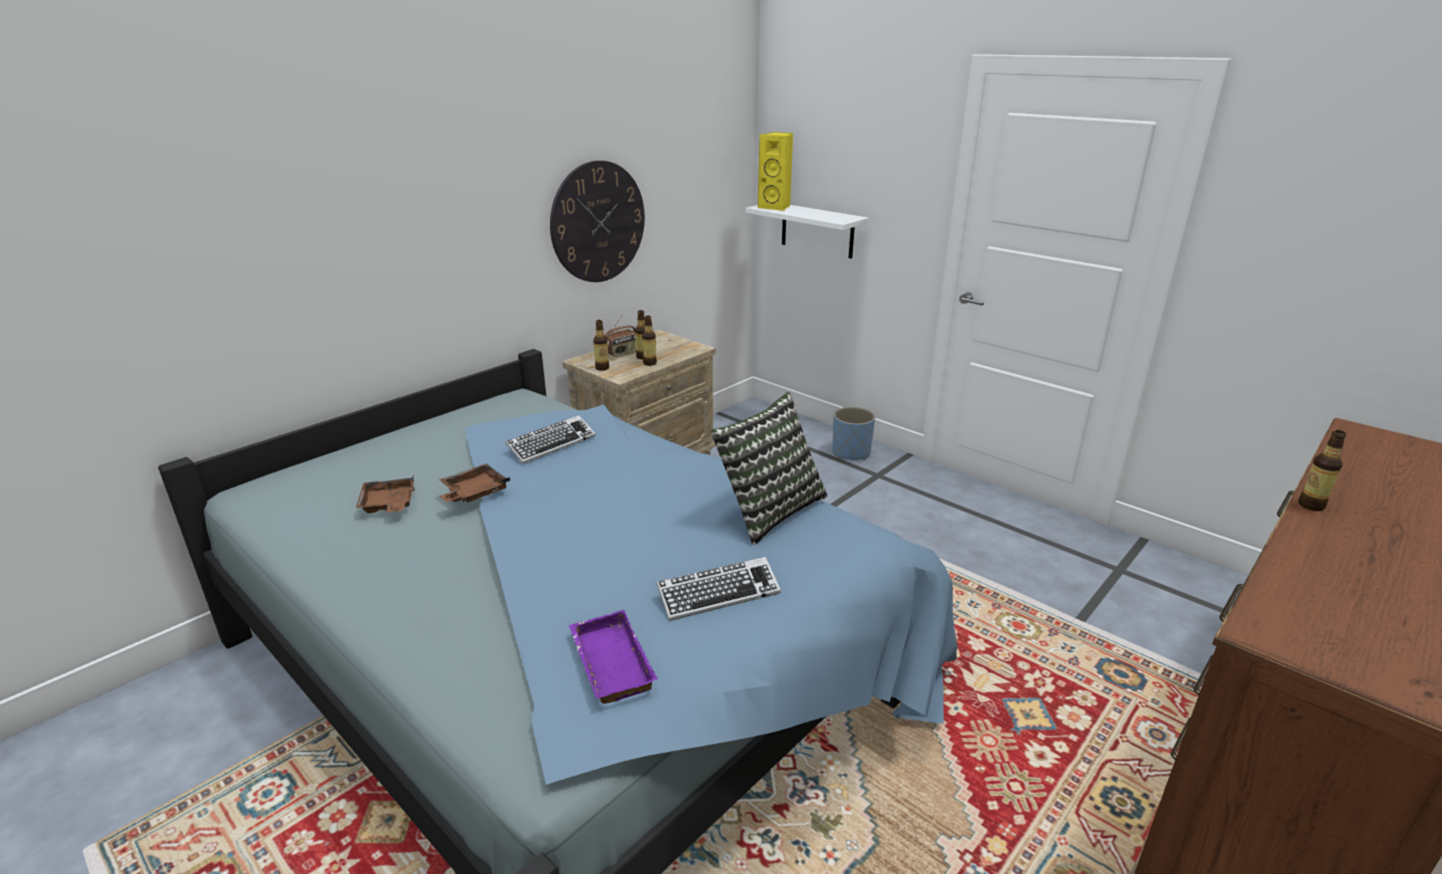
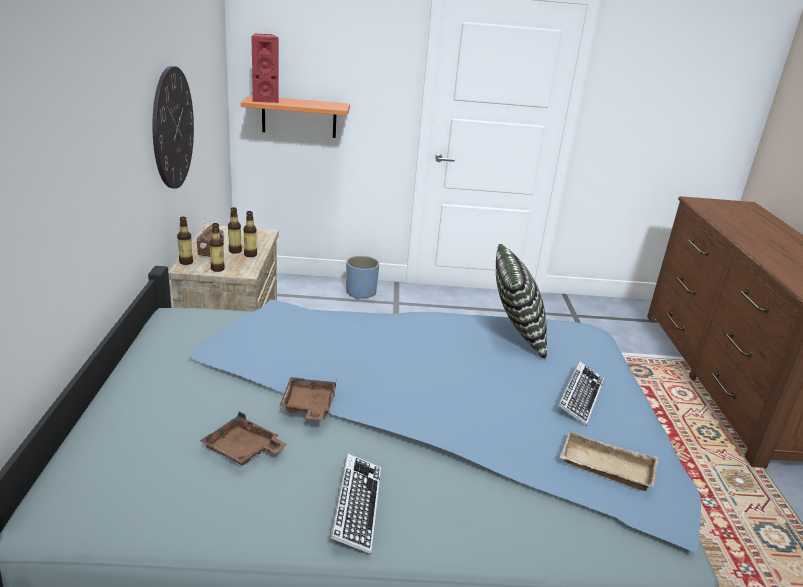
camera: 45 degrees left, 0 degrees up
(551, 444) = (293, 344): keyboard -> keyboard (356, 507)
(608, 663) = (604, 468): purple tray -> beige tray
(776, 207) = (265, 100): yellow speaker -> red speaker
(817, 230) = (299, 117): white shelf -> orange shelf
(1311, 505) = (742, 241): bottle -> bottle (186, 262)

